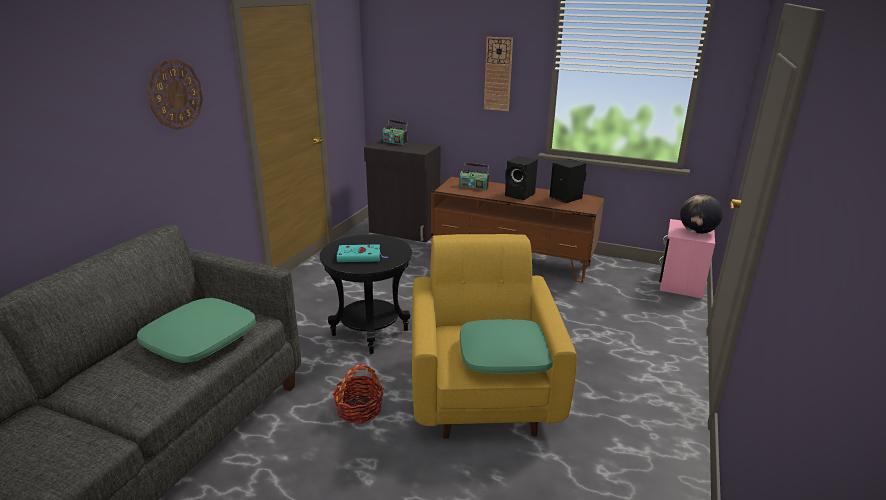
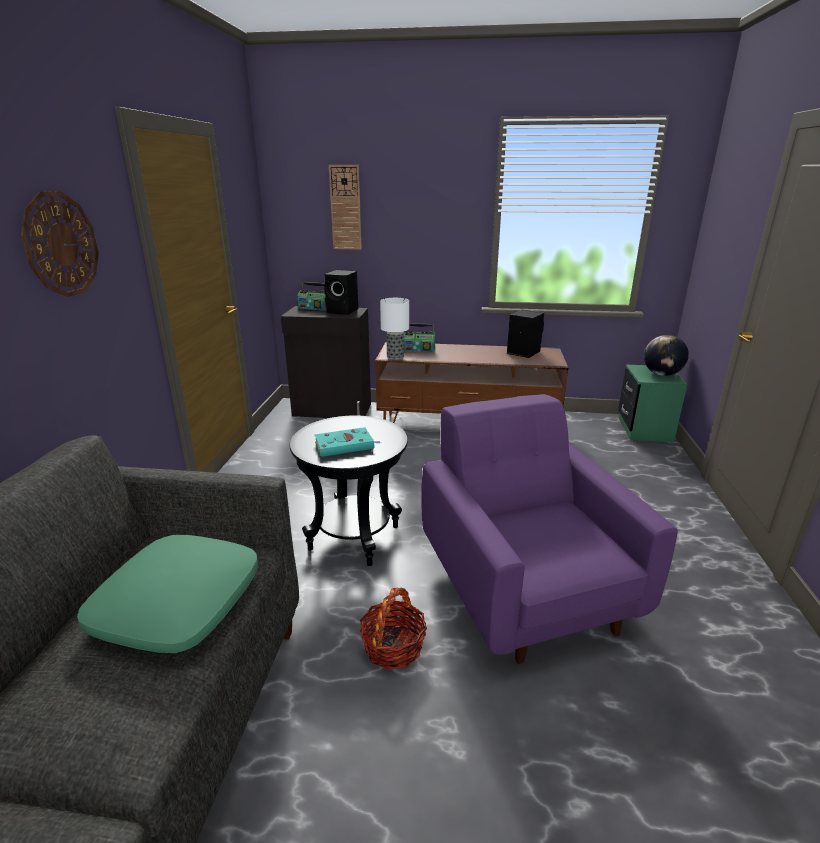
camera: 15 degrees left, 0 degrees up
(450, 190) = (395, 356): none -> table lamp
(482, 389) = (525, 587): yellow armchair -> purple armchair
(498, 74) = (432, 221): wall clock -> wall clock (345, 208)
(505, 356) = (578, 545): green pillow -> none
(520, 195) = (475, 354): black speaker -> black speaker (343, 311)
(680, 283) = (644, 430): pink nightstand -> green nightstand

